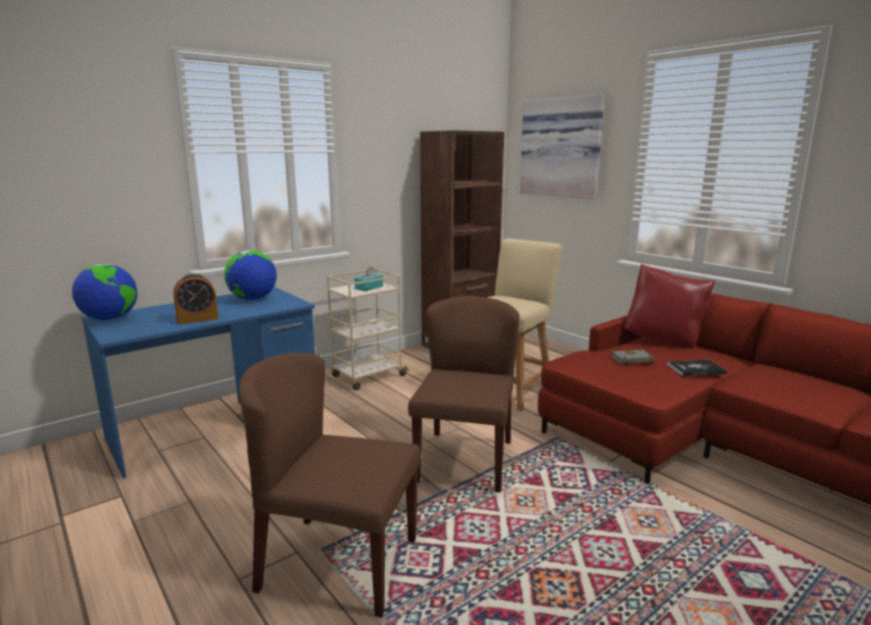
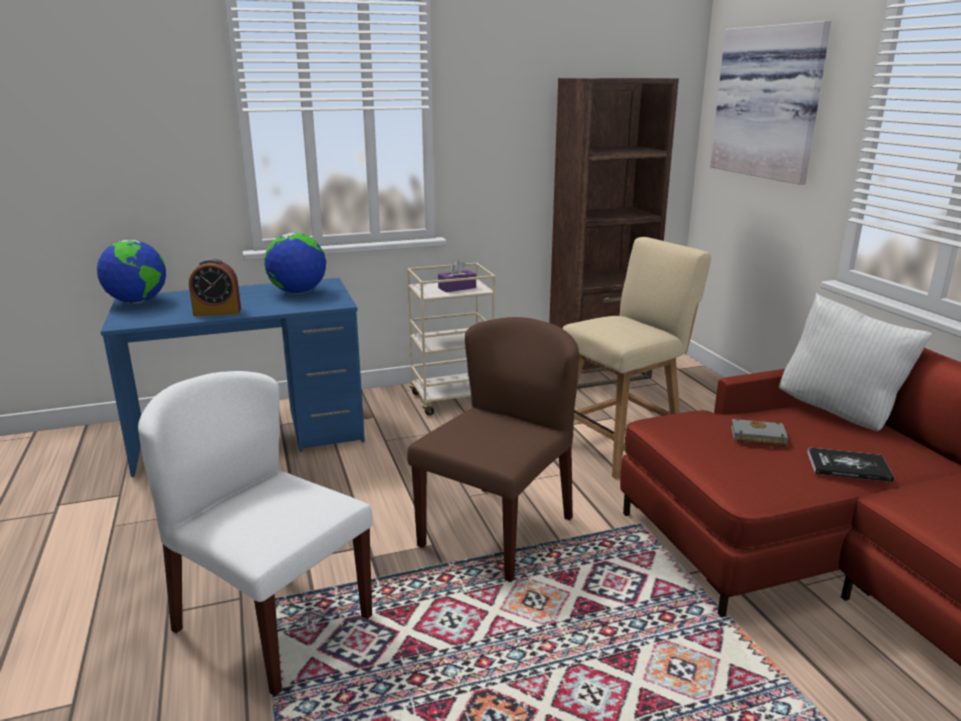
camera: 20 degrees right, 5 degrees up
(338, 564) = (272, 622): brown chair -> white chair
(369, 287) = (457, 288): turquoise tissue box -> purple tissue box
(663, 340) = (840, 413): red pillow -> white pillow

